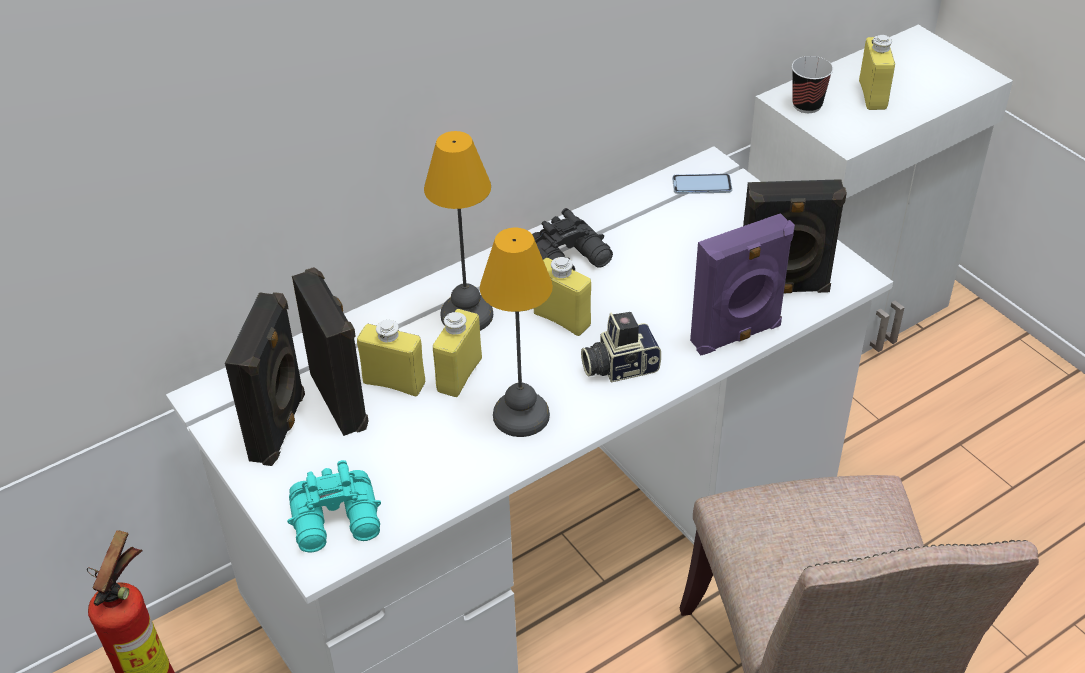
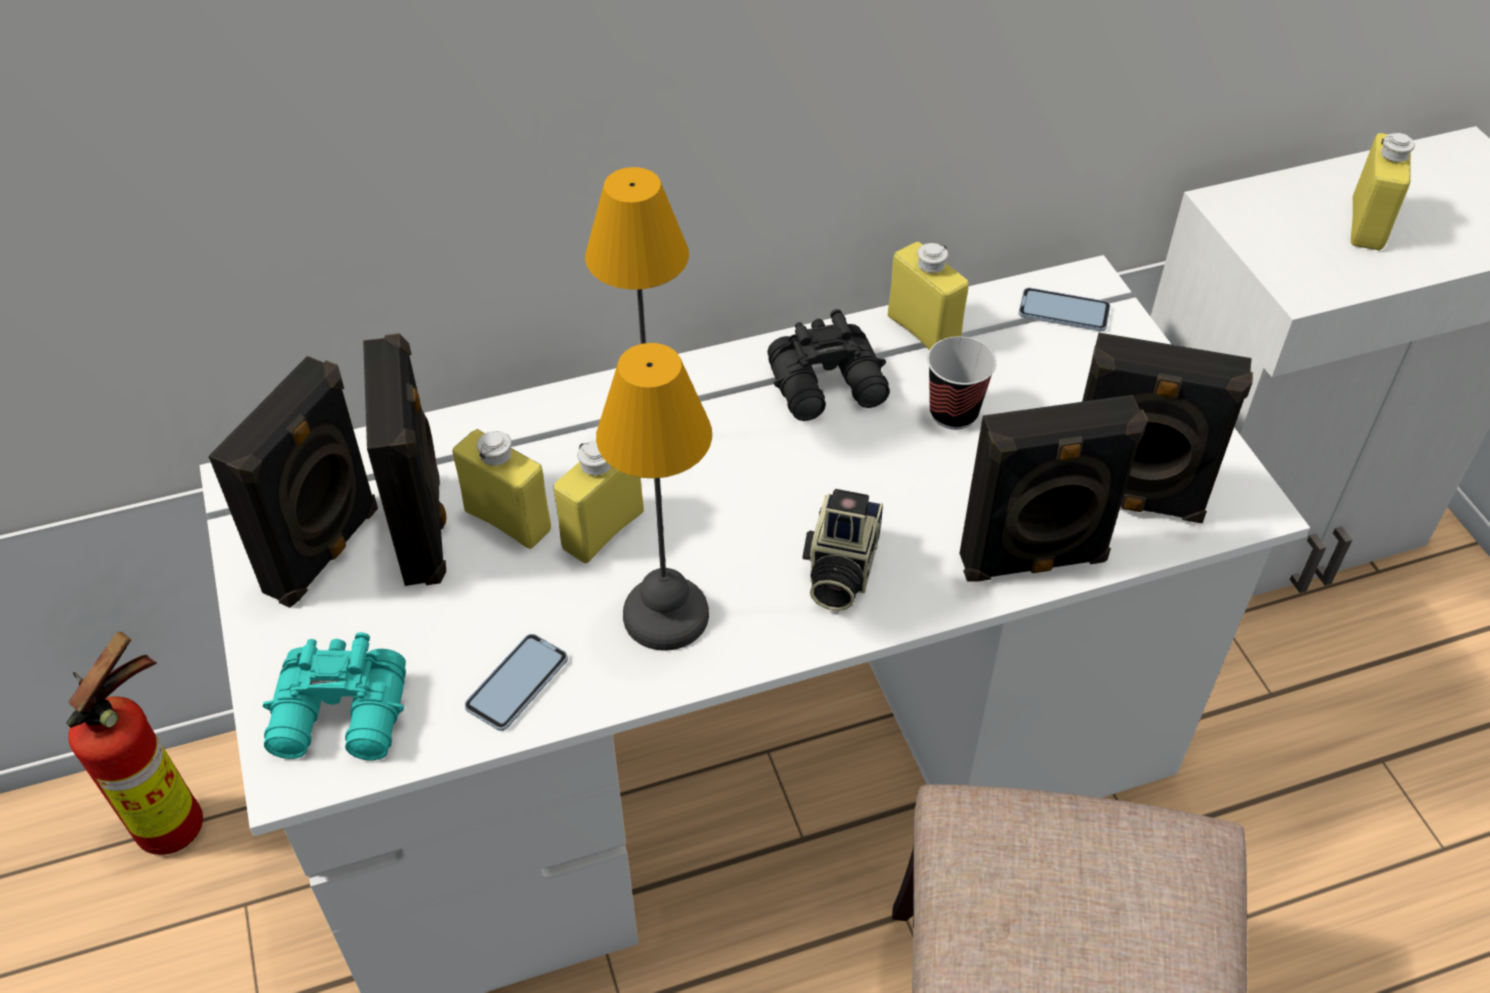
camera: 15 degrees right, 5 degrees up
(443, 476) = (517, 683): none -> phone
(562, 319) = (782, 476): yellow bottle -> yellow bottle (923, 331)
(619, 366) = (838, 570): camera -> camera turned 75 degrees counterclockwise
(737, 335) = (1034, 562): purple speaker -> black speaker
(807, 105) = (1258, 220): cup -> cup (953, 413)

